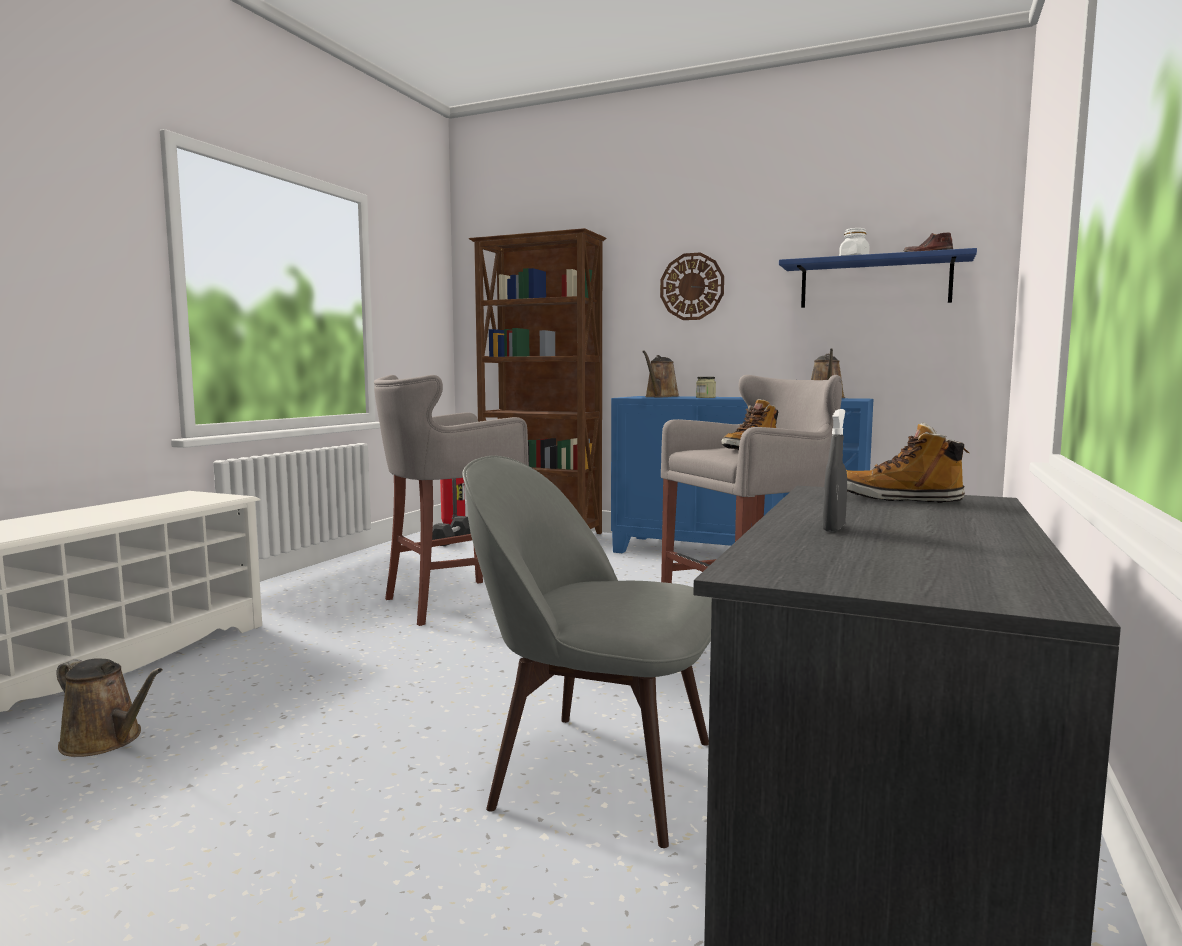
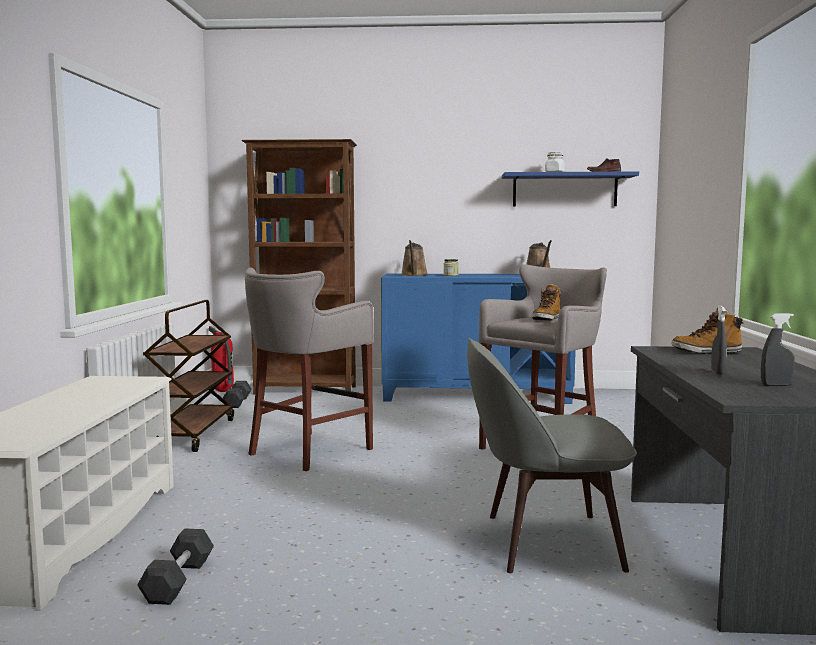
camera: 20 degrees left, 0 degrees up
(106, 740) = (178, 581): brown watering can -> grey dumbbell
(361, 570) = (192, 434): none -> brown cart
(692, 286) = (428, 187): wall clock -> none
(892, 555) = (776, 385): none -> grey spray bottle

